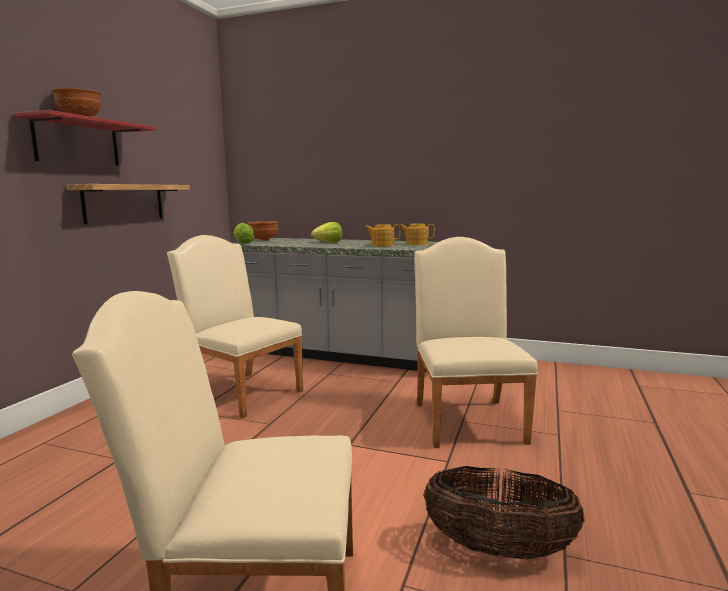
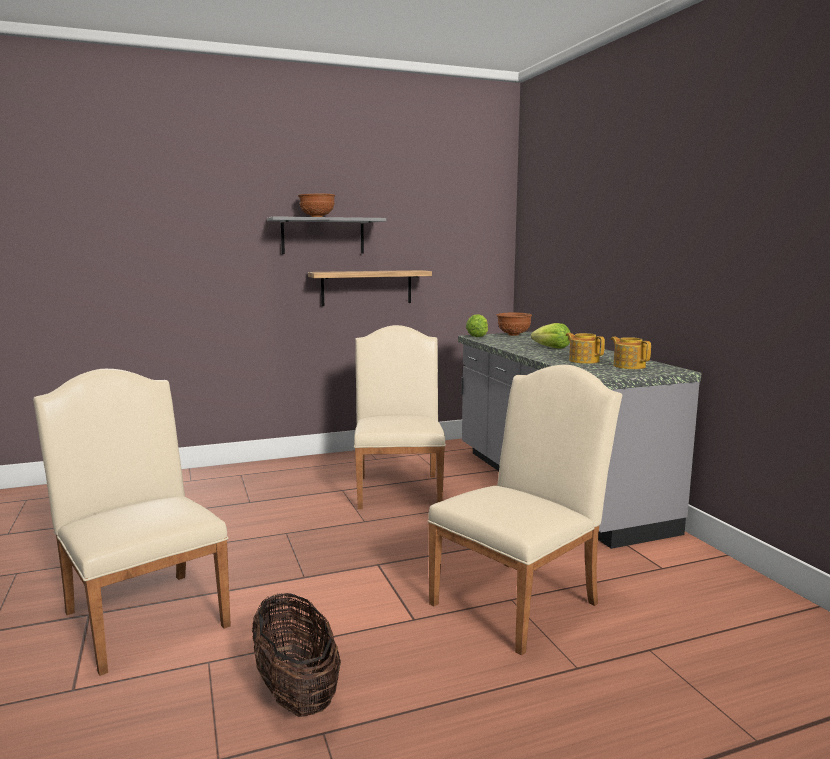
camera: 50 degrees right, 0 degrees up
(77, 142) = (323, 236): red shelf -> grey shelf

